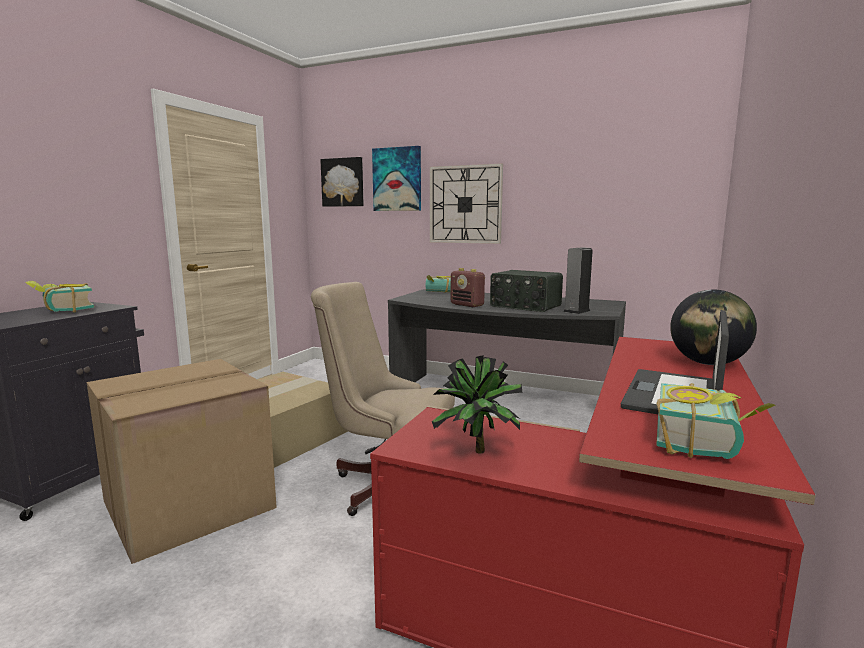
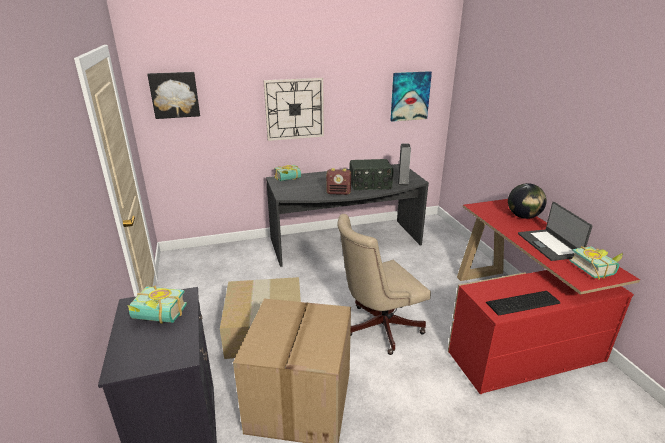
camera: 40 degrees left, 15 degrees up
(397, 179) = (232, 91): picture -> picture (410, 96)
(477, 454) = (524, 303): potted plant -> keyboard

